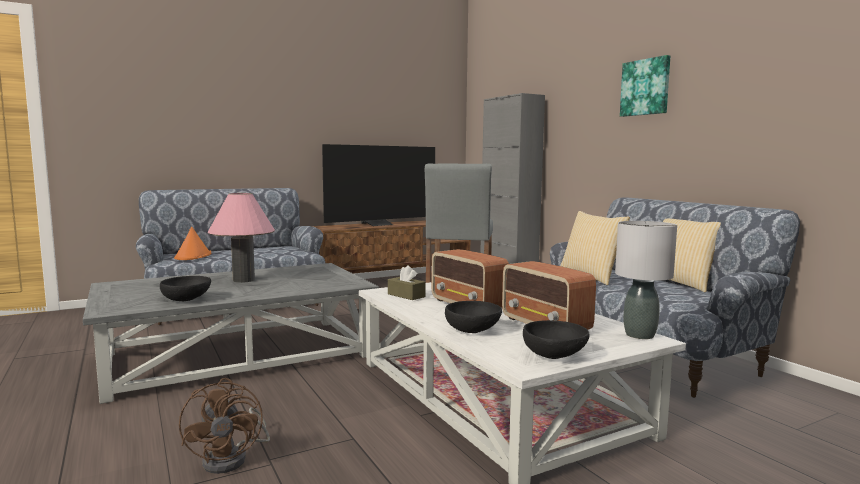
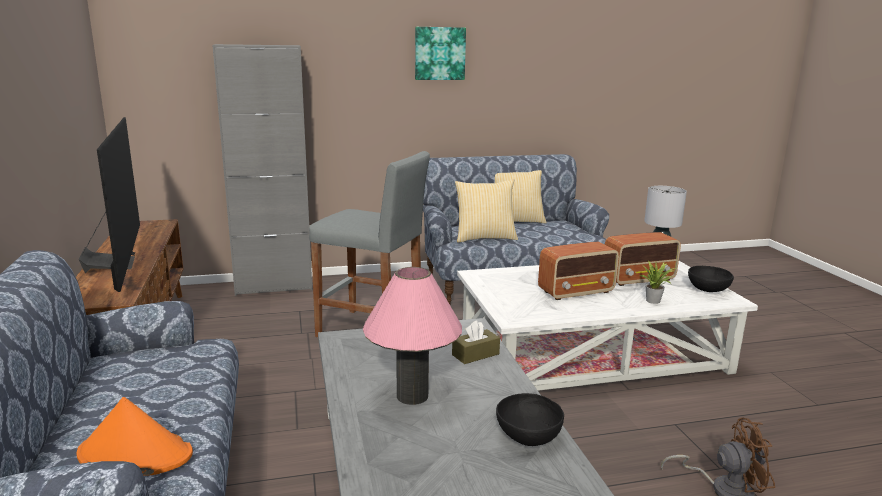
camera: 75 degrees left, 10 degrees up
(406, 295) = (534, 310): brown tissue box -> brown tissue box (475, 354)
(473, 330) = (655, 301): black bowl -> potted plant

